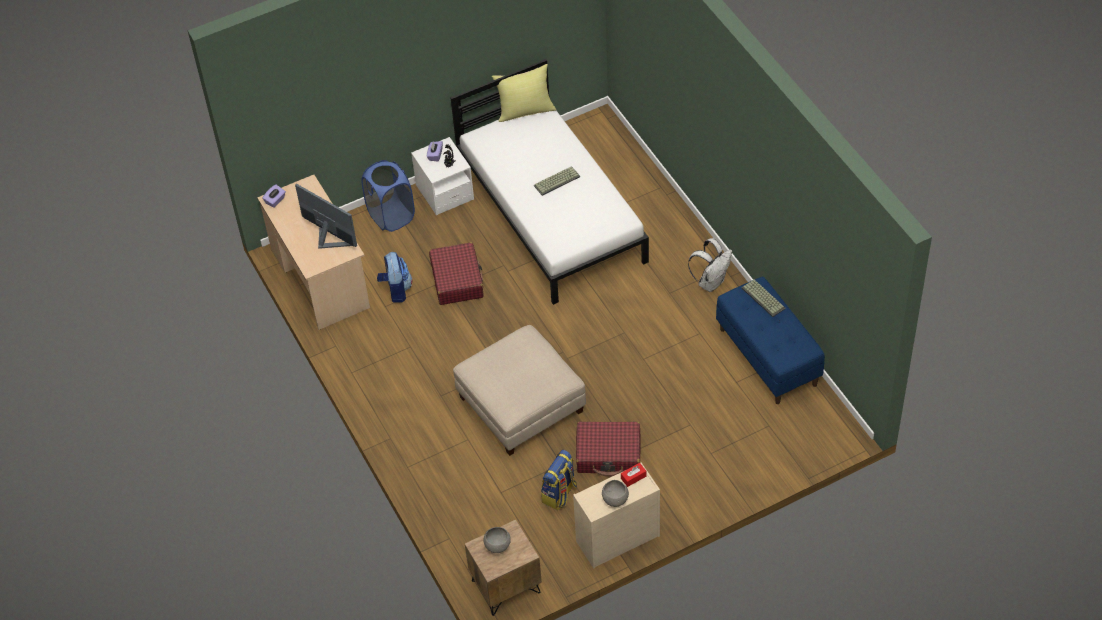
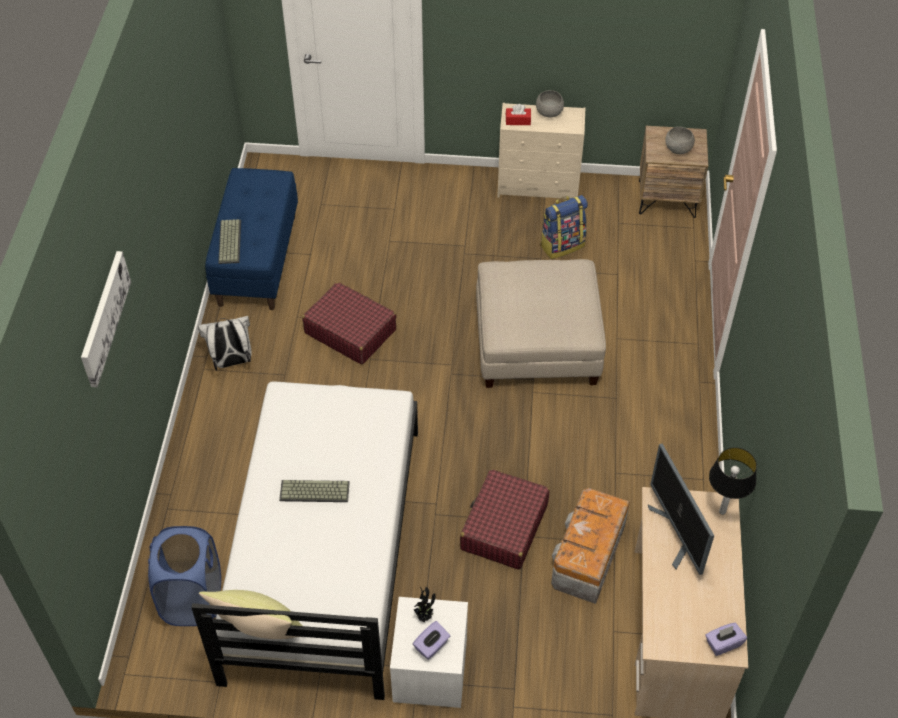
camera: 150 degrees left, 0 degrees up
(309, 264) = (722, 512): none -> table lamp
(391, 216) = (526, 676): blue laundry basket -> blue laundry basket (193, 600)
(396, 290) = (587, 557): backpack -> storage box
(609, 454) = (487, 254): red suitcase -> red suitcase (350, 331)
(679, 62) = (103, 317): none -> picture

